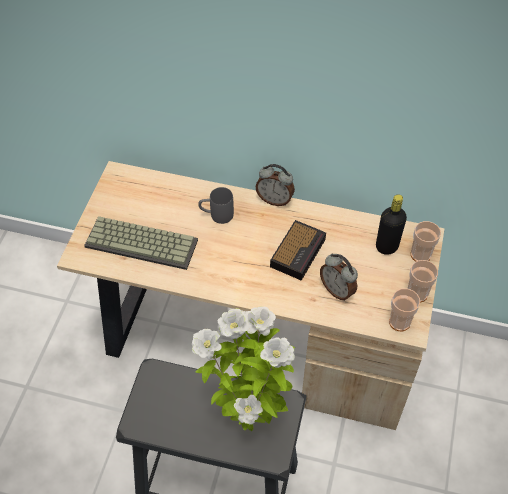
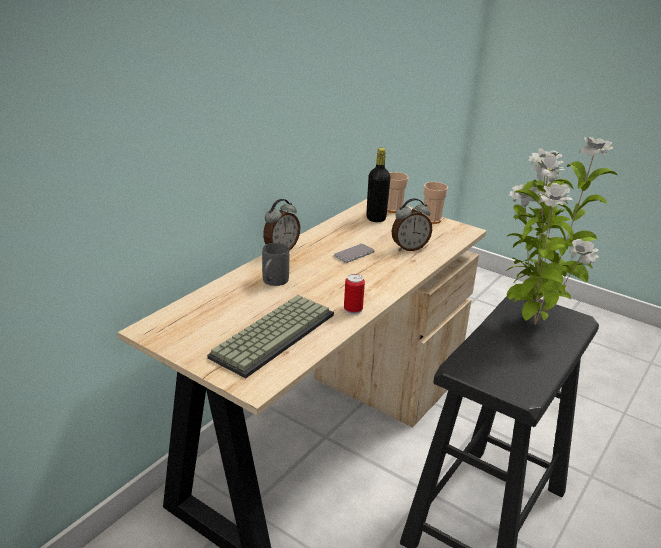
camera: 70 degrees left, 25 degrees down
(201, 279) = (353, 310): none -> can
(298, 252) = (354, 254): alarm clock -> phone
(399, 322) = (456, 232): cup -> none

